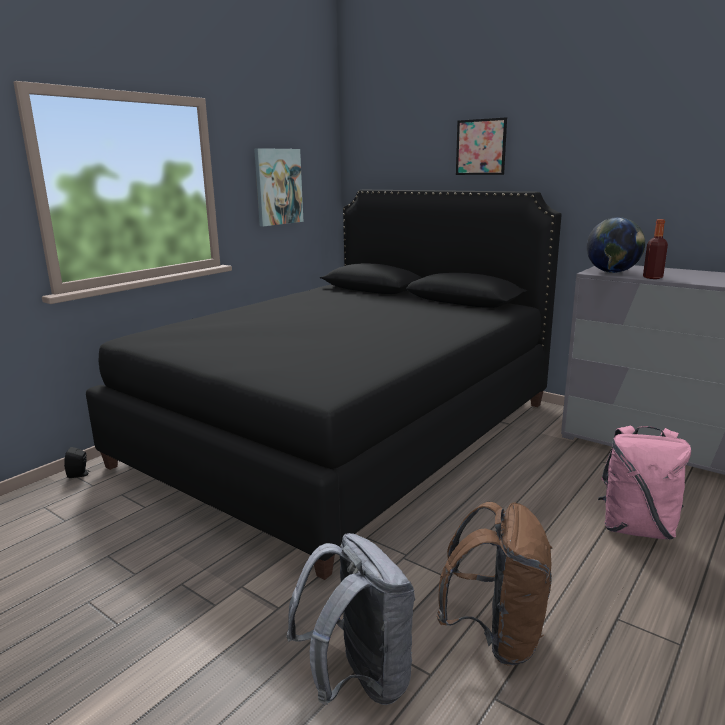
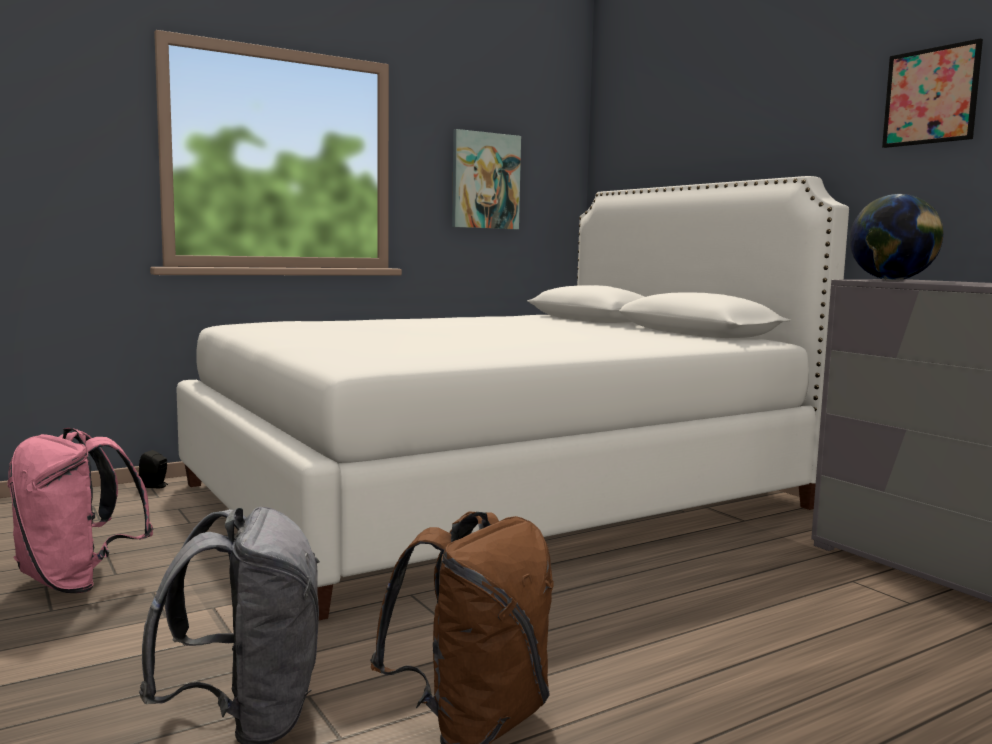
camera: 20 degrees right, 10 degrees down
(344, 433) = (495, 496): black bed -> white bed
(481, 147) = (750, 123): picture -> picture (931, 96)
(636, 528) = (829, 661): pink backpack -> pink backpack (77, 581)
(652, 277) = (945, 283): bottle -> none

